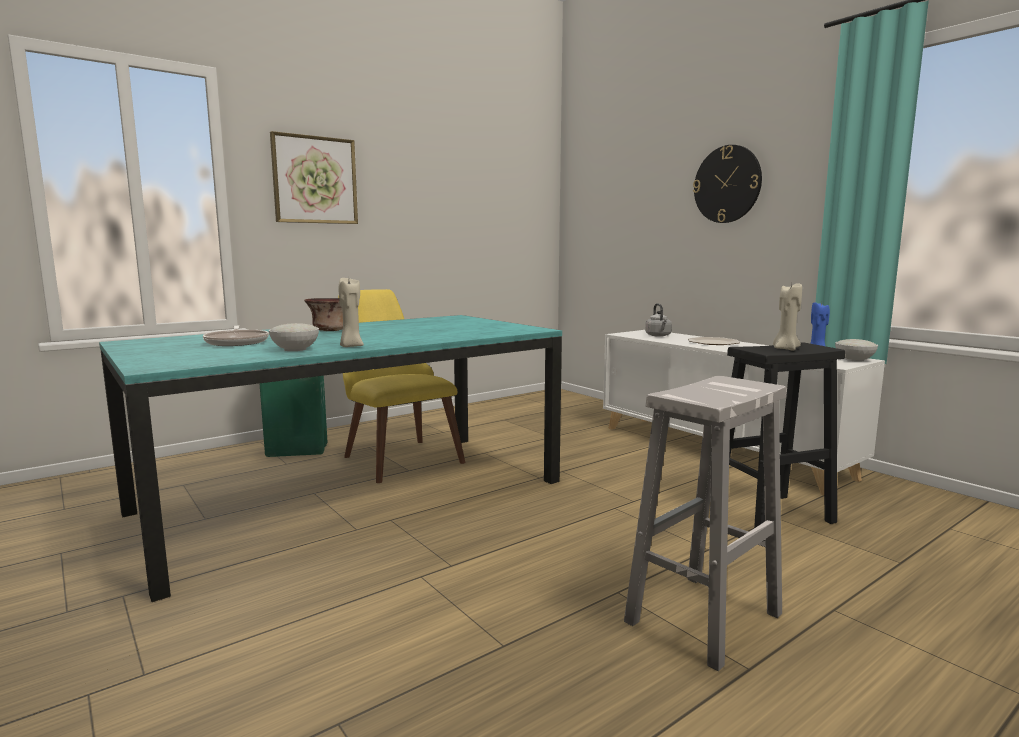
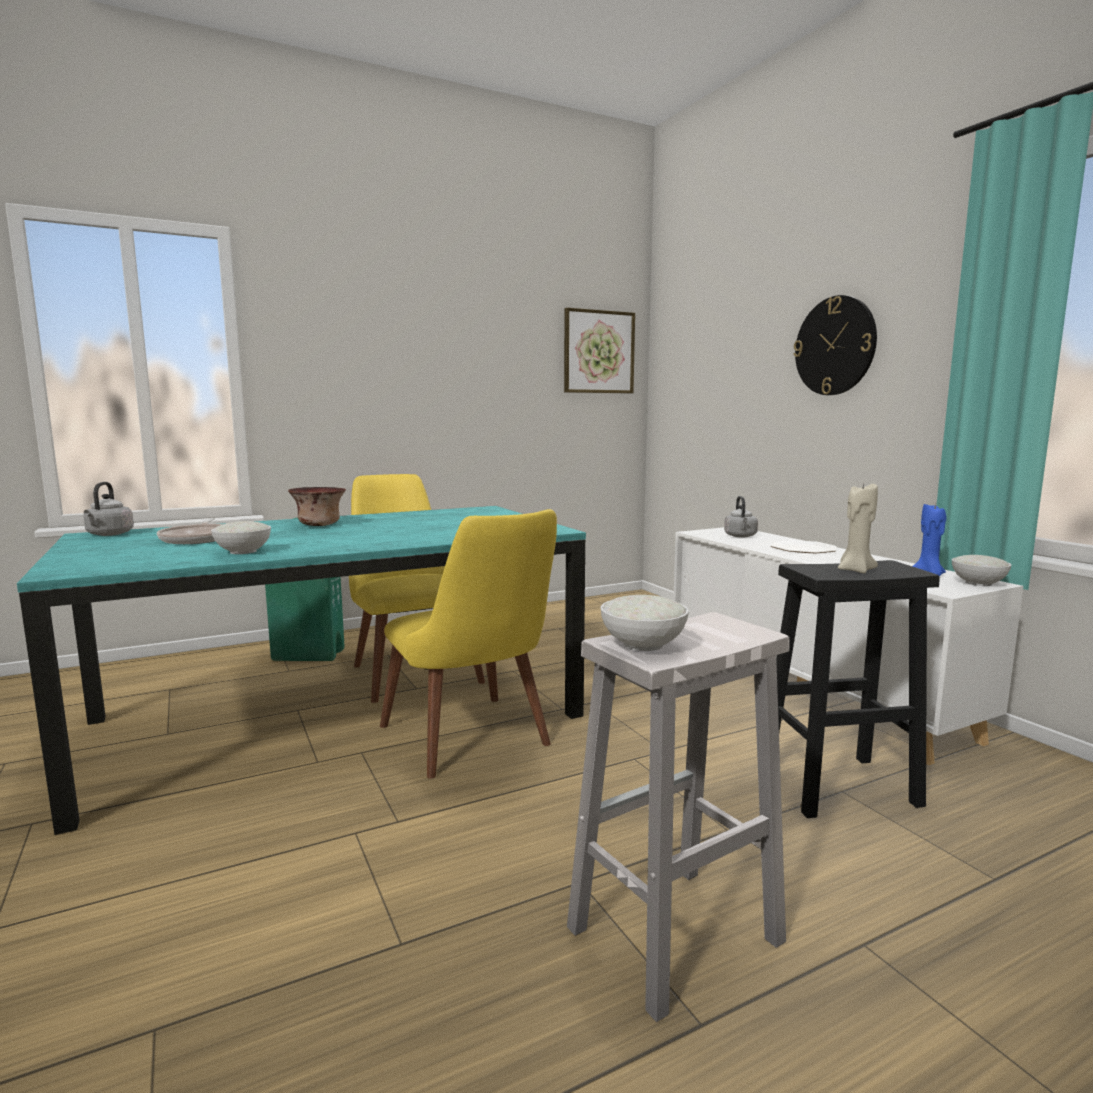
camera: 10 degrees right, 0 degrees up
(145, 341) = (109, 534): none -> grey kettle
(315, 180) = (343, 349): picture -> picture (598, 352)
(351, 346) = (309, 549): beige candle -> none
(482, 506) = (475, 743): none -> yellow chair
(695, 394) = (643, 645): none -> white bowl

